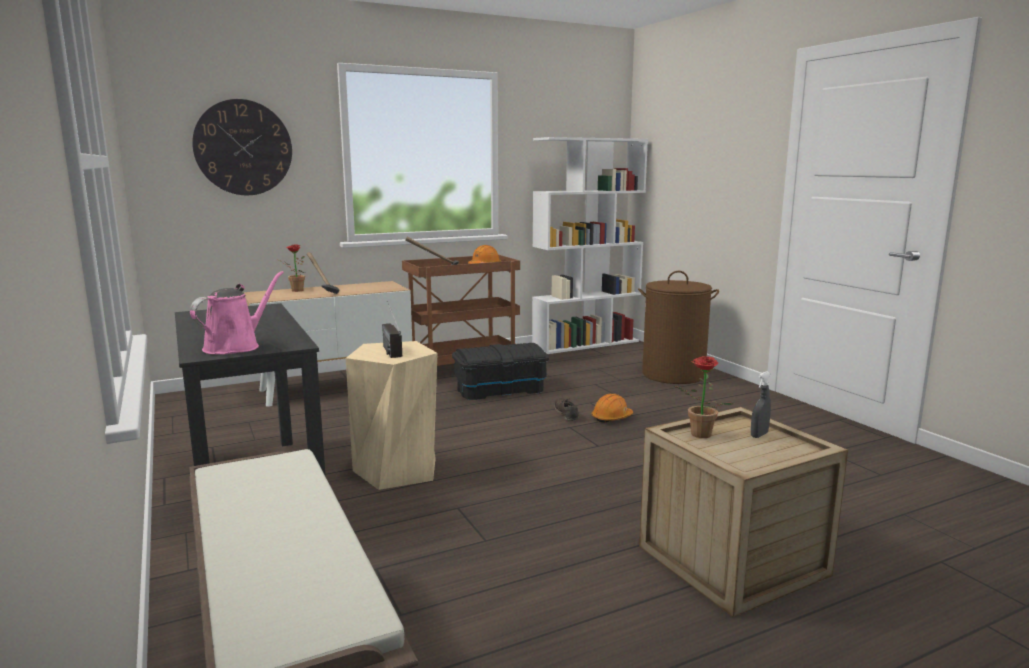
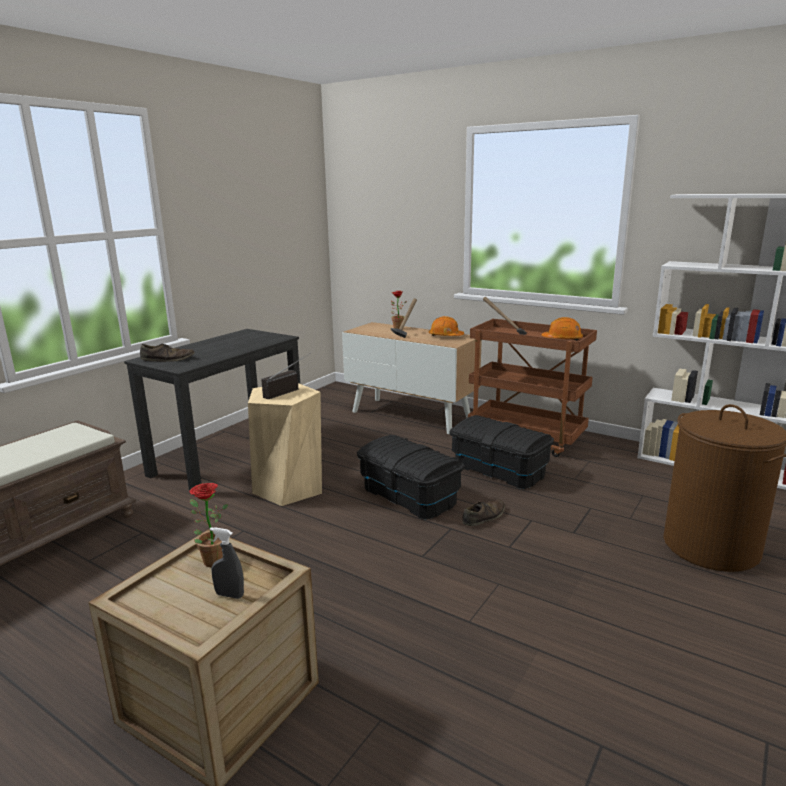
camera: 60 degrees right, 5 degrees up
(236, 346) = (168, 359): pink watering can -> brown shoe
(243, 147) = (393, 207): wall clock -> none
(496, 426) = (409, 495): none -> black storage box
(611, 418) = (504, 544): orange hard hat -> orange hard hat (445, 336)

